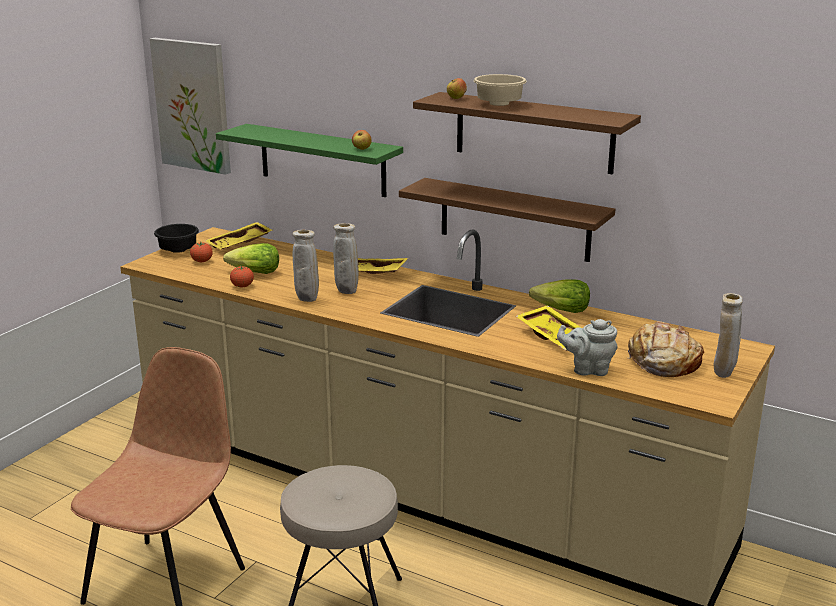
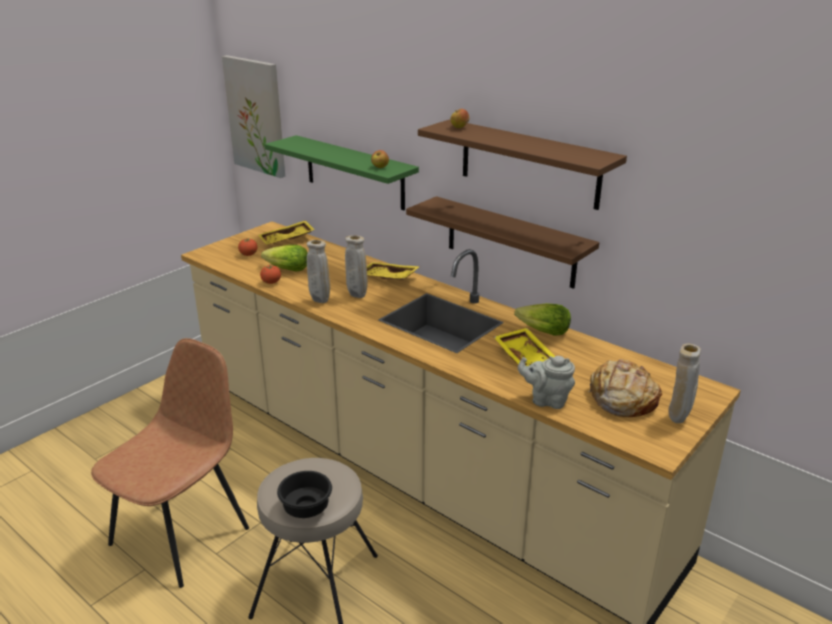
camera: 10 degrees right, 5 degrees up
(177, 251) = (233, 243): black bowl -> black bowl (305, 509)
(498, 105) = (493, 137): beige bowl -> none

